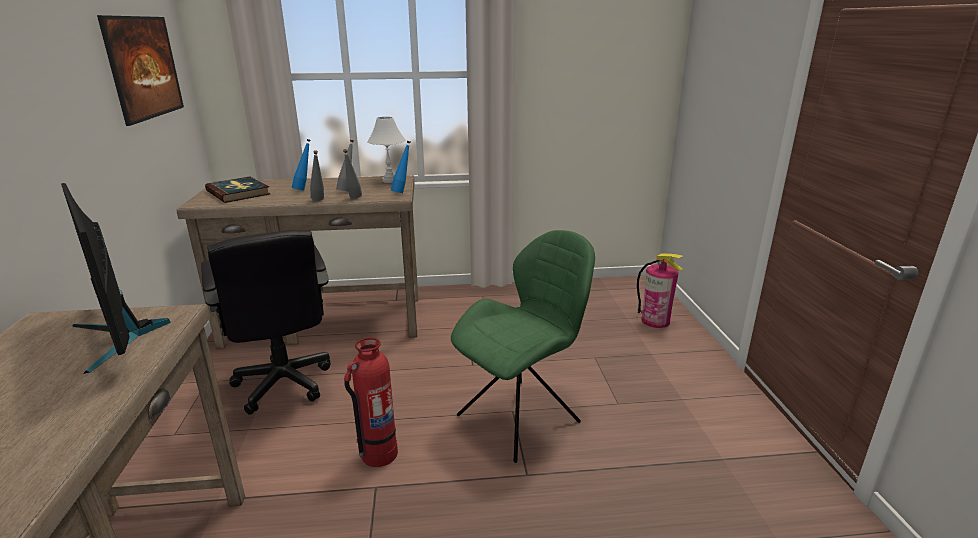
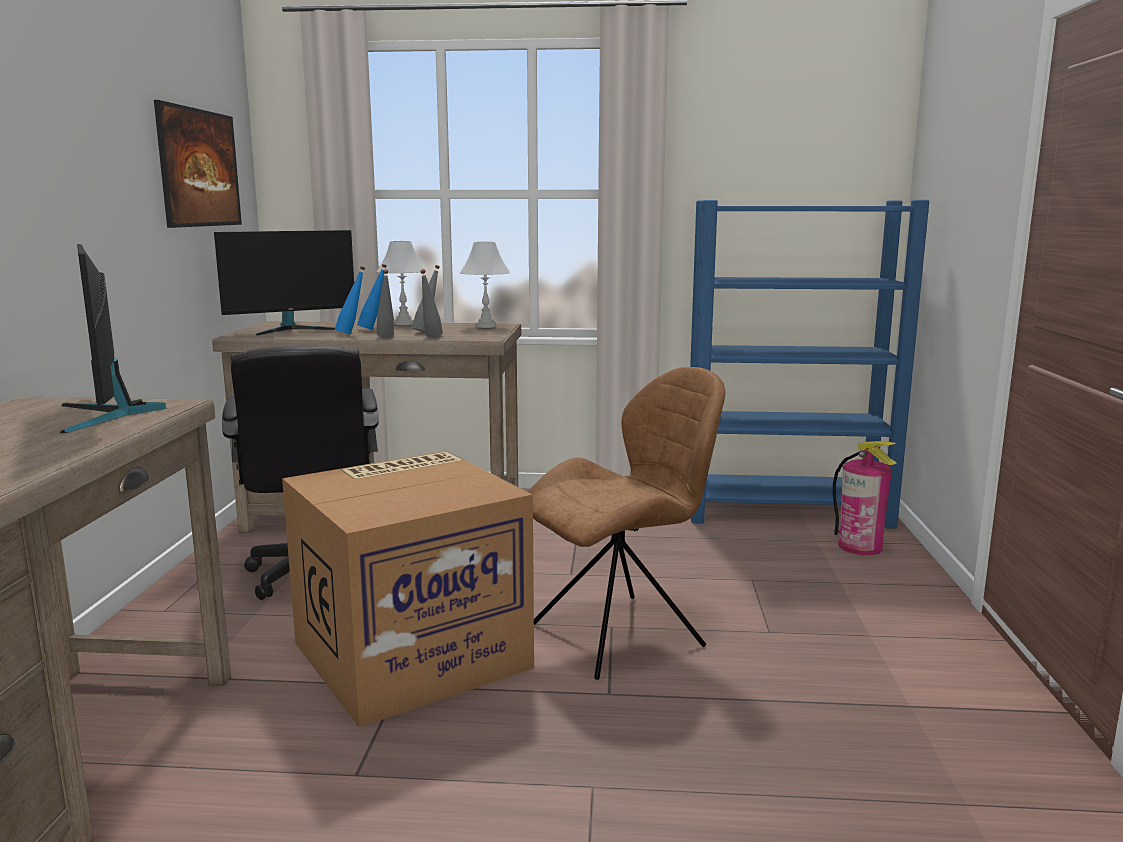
camera: 10 degrees right, 10 degrees down
(238, 192) = (291, 329): book -> monitor
(325, 180) = (404, 323): none -> white table lamp
(378, 454) = (413, 653): fire extinguisher -> cardboard box
(402, 192) = (497, 335): blue bottle -> blue bottle (352, 334)
(522, 417) = (622, 634): green chair -> brown chair
(600, 292) = (785, 510): none -> blue bookcase

